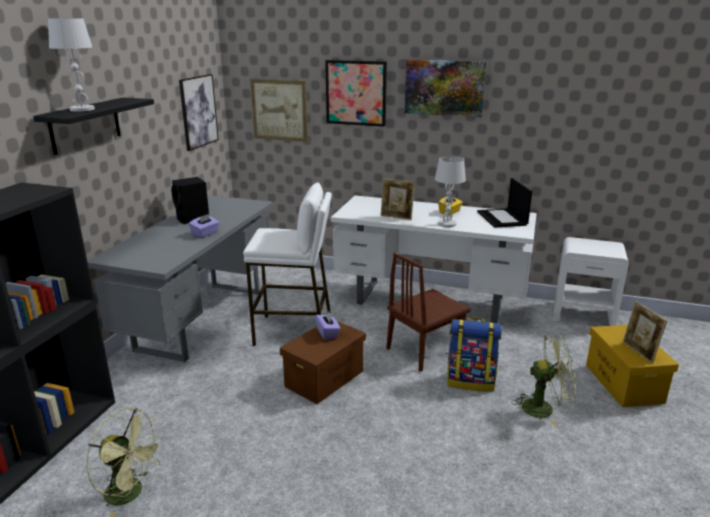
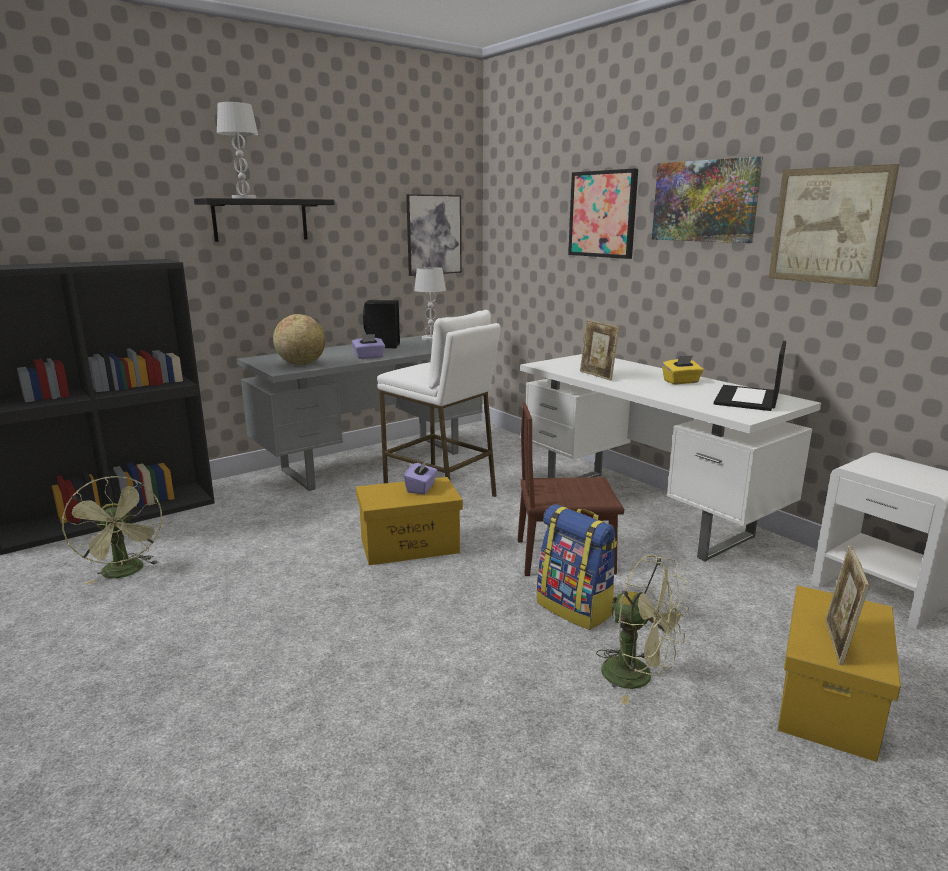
camera: 35 degrees right, 5 degrees down
(163, 255) = (301, 364): none -> globe
(279, 110) = (527, 239): picture -> picture (829, 226)
(324, 378) = (410, 545): brown storage box -> yellow storage box
(447, 224) = (651, 391): white table lamp -> white table lamp (431, 338)

